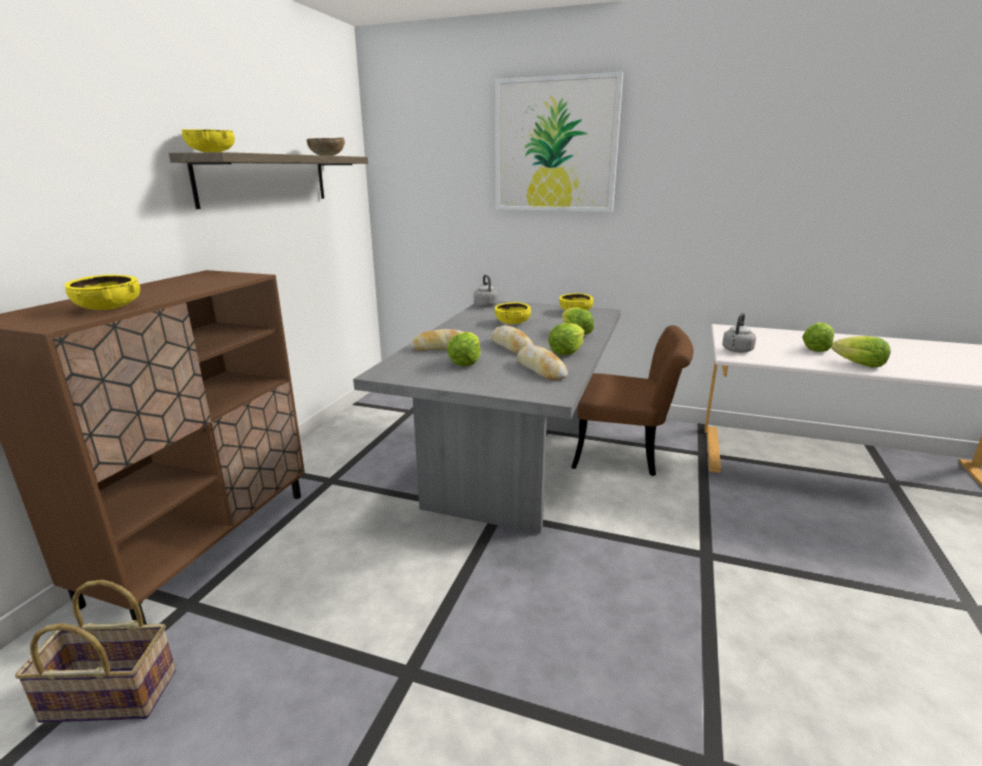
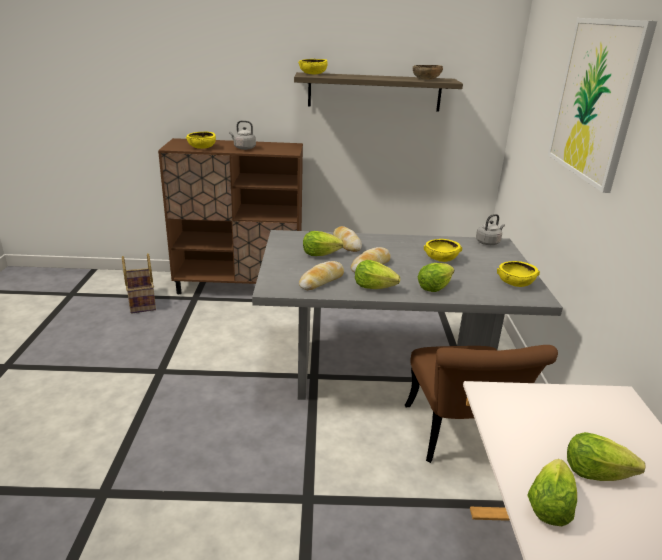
camera: 70 degrees right, 5 degrees up
(736, 351) = (513, 397): grey kettle -> grey kettle (243, 148)

